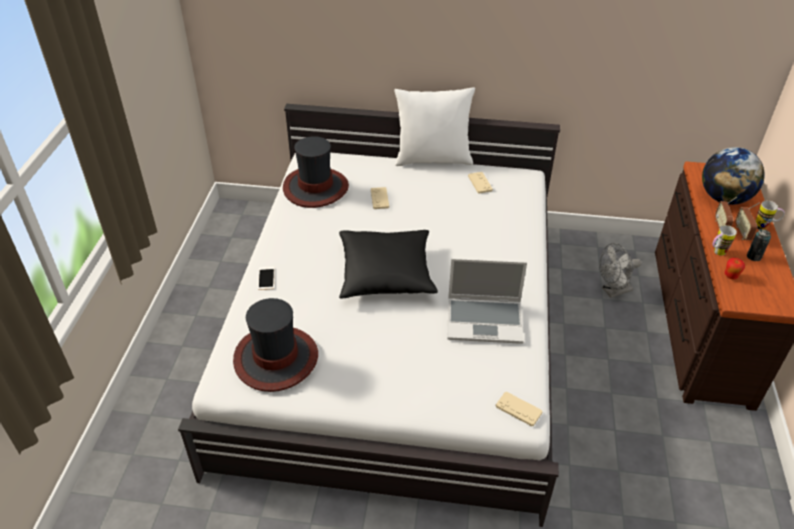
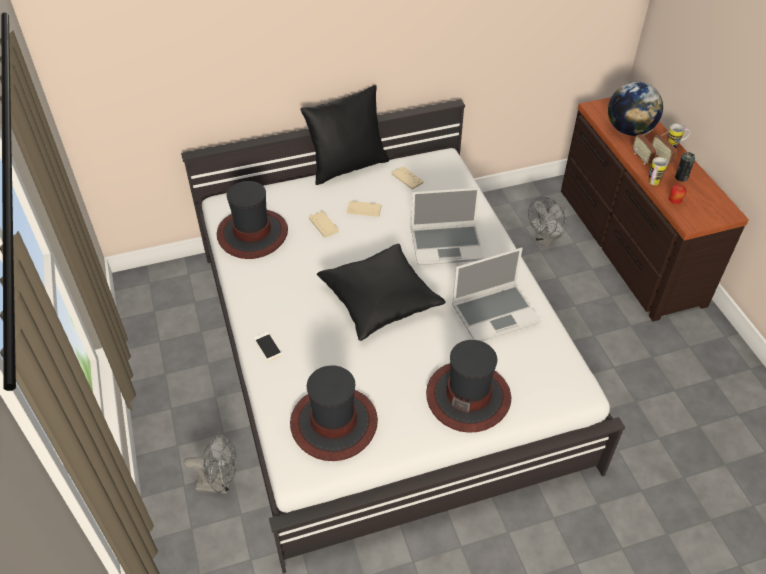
camera: 25 degrees left, 5 degrees up
(194, 389) = (220, 484): none -> grey fan
(410, 382) = (468, 396): none -> hat
(433, 159) = (347, 166): white pillow -> black pillow
(479, 248) = (447, 245): none -> laptop
(518, 409) = (572, 384): beige game controller -> beige game controller (364, 209)

